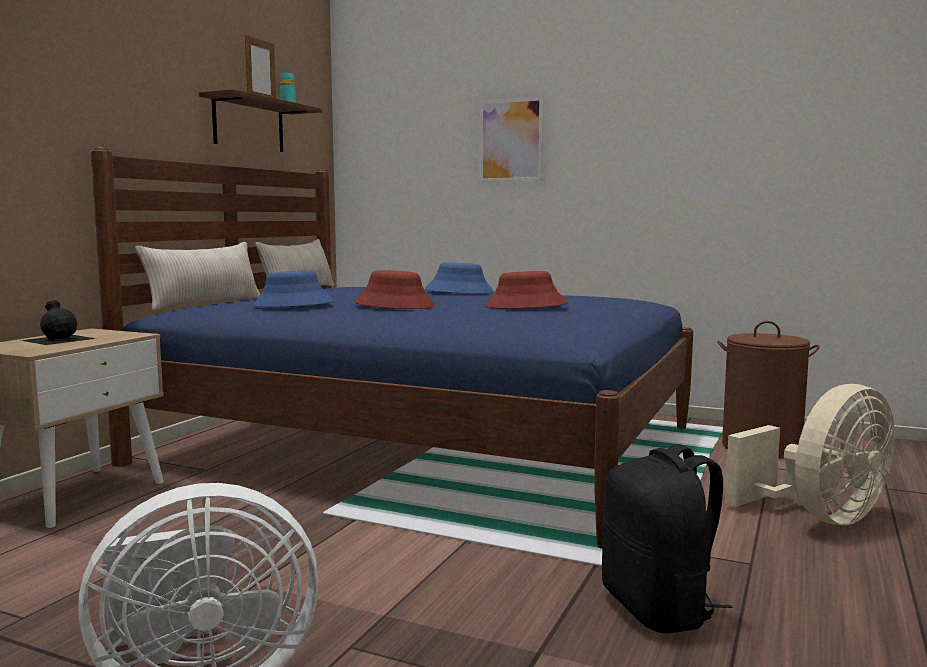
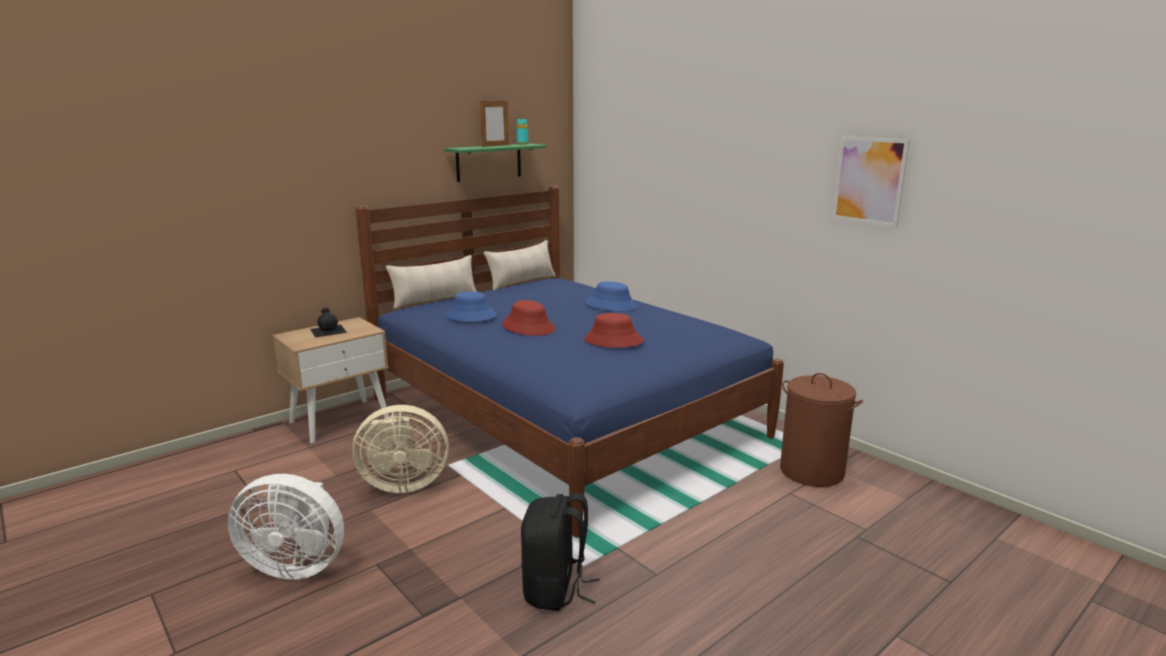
camera: 25 degrees right, 10 degrees up
(249, 125) = (489, 162): brown shelf -> green shelf
(511, 140) = (684, 176): picture -> picture (869, 180)
(820, 517) = (760, 550): beige fan -> beige fan (402, 484)

